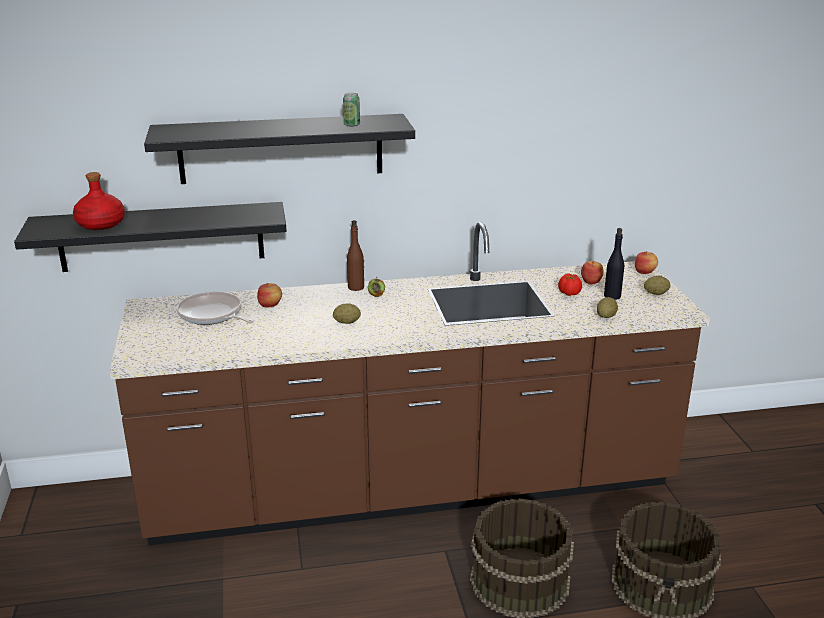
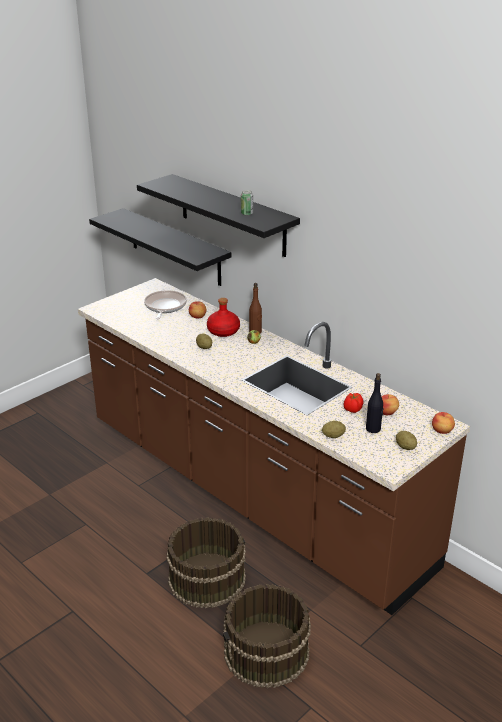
camera: 55 degrees right, 5 degrees up
(100, 224) = (133, 226): red bottle -> red bottle (223, 331)

